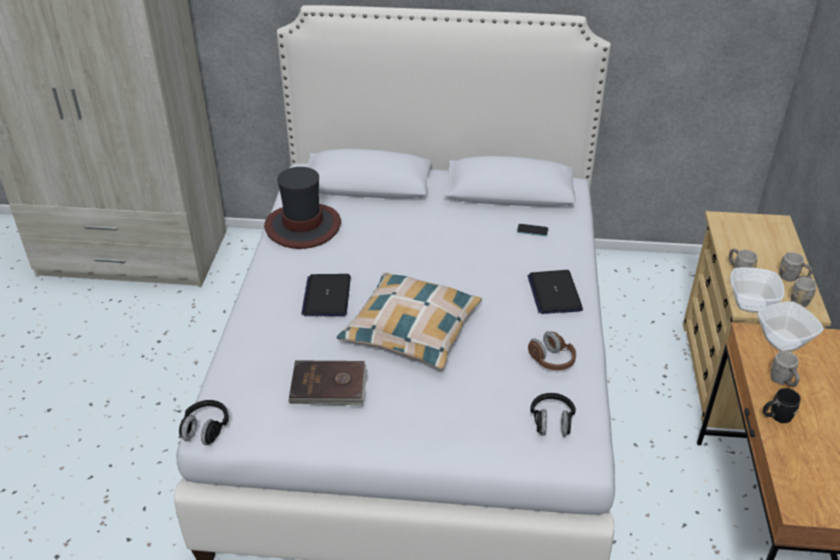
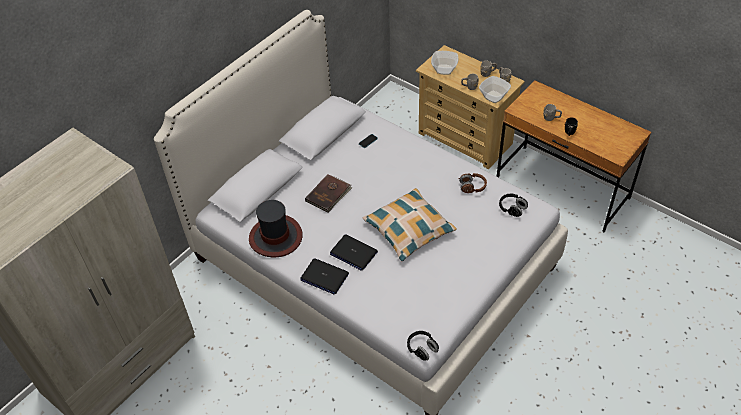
camera: 55 degrees left, 10 degrees up
(328, 386) = (429, 282): brown book -> brown book (329, 194)
(554, 293) = (425, 160): laptop -> laptop (324, 277)
(784, 341) = (528, 102): bowl -> bowl (444, 69)

